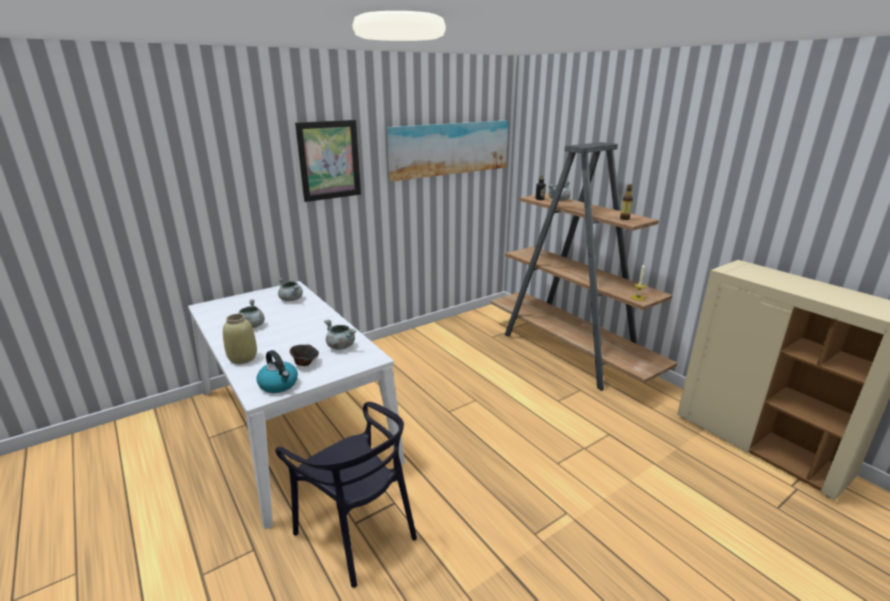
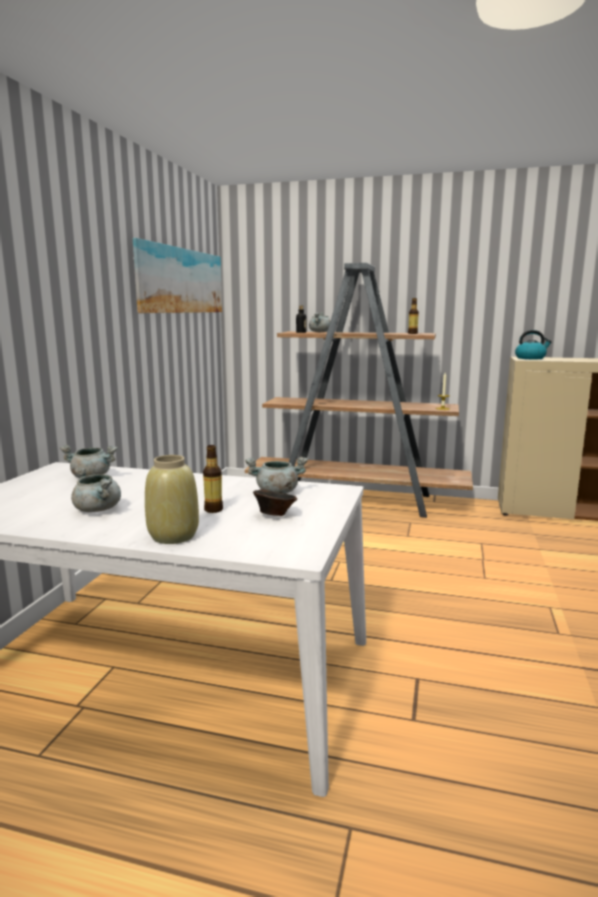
camera: 40 degrees left, 10 degrees down
(279, 384) = (295, 538): kettle -> kettle (530, 358)
(289, 347) = (213, 510): none -> bottle
(329, 160) = (79, 272): picture -> none
(357, 532) = (430, 725): black chair -> none

